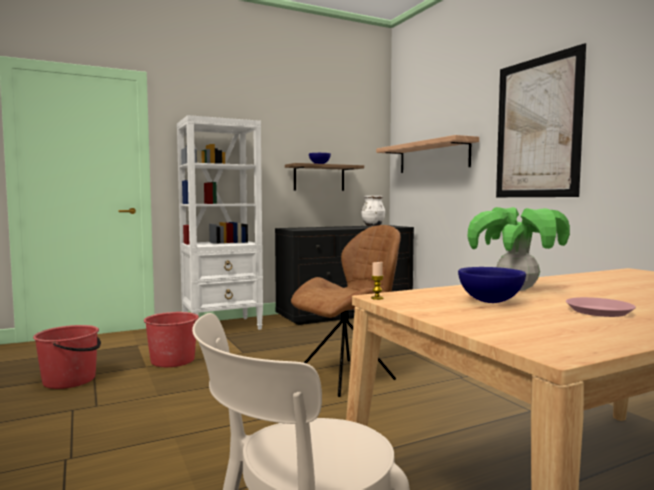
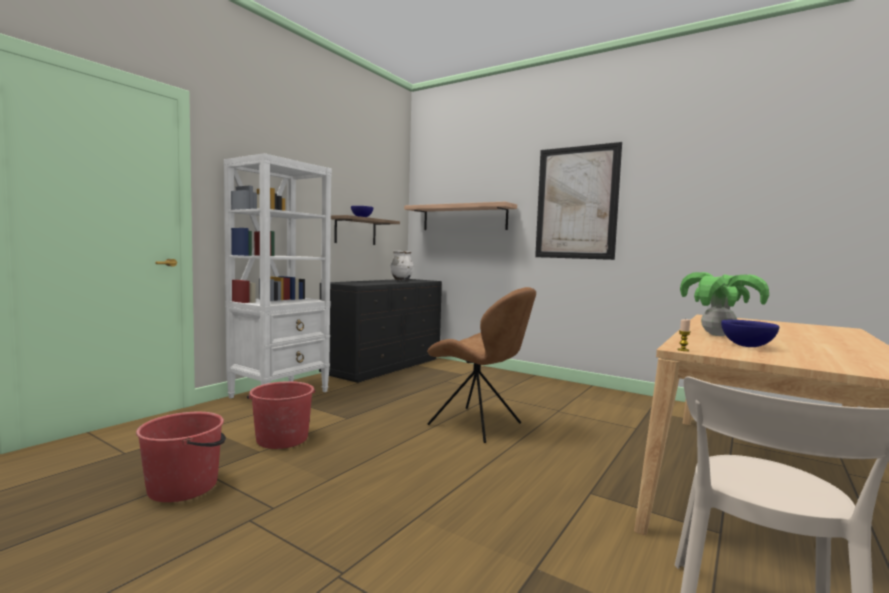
camera: 30 degrees left, 0 degrees up
(347, 376) = (477, 425): brown chair -> brown chair turned 105 degrees clockwise
(599, 311) = (816, 347): pink plate -> none

